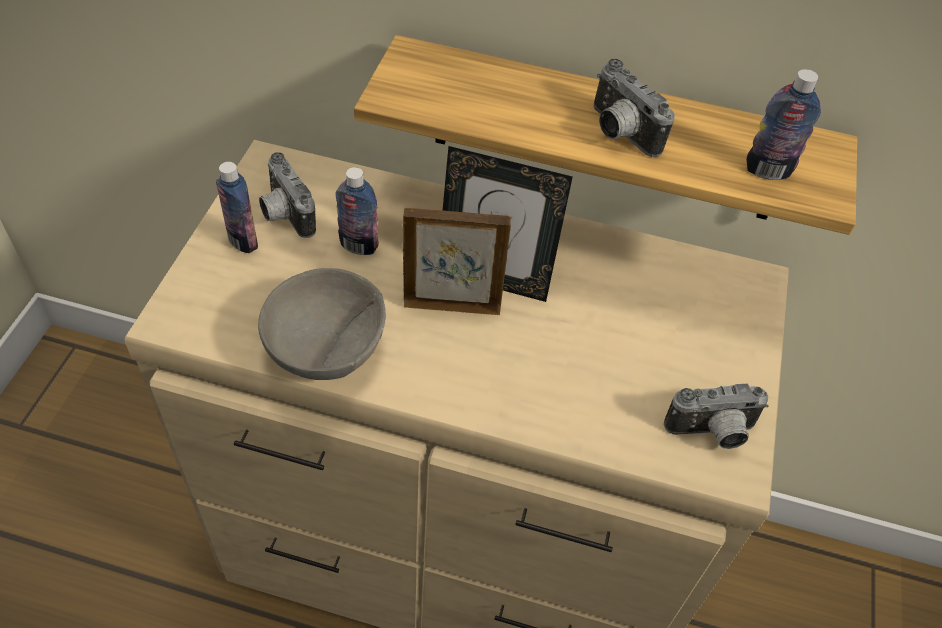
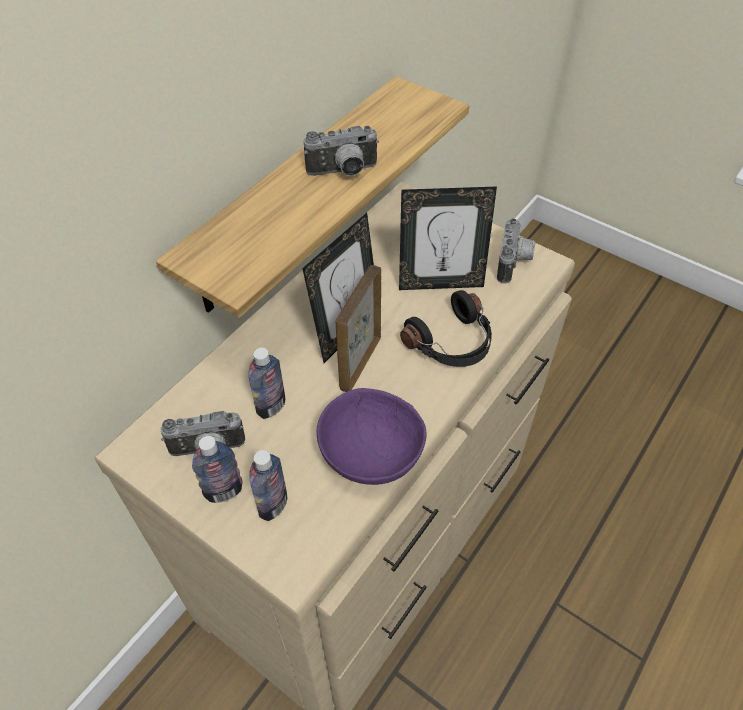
camera: 65 degrees left, 0 degrees up
(327, 348) = (369, 454): grey bowl -> purple bowl
(525, 391) = (452, 344): none -> black headphones
(623, 355) = (440, 283): none -> picture frame
(768, 170) = (410, 120): bottle -> bottle (273, 505)

